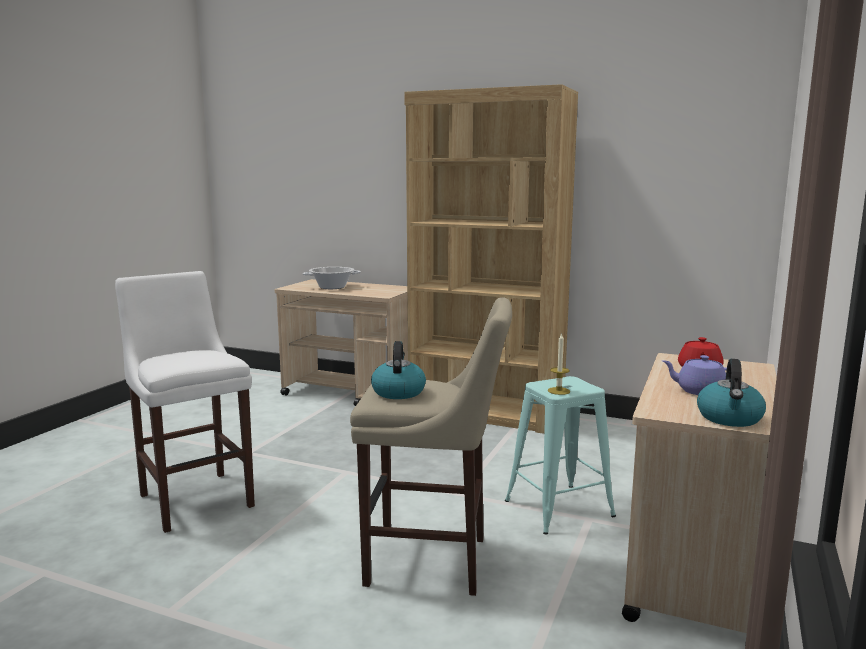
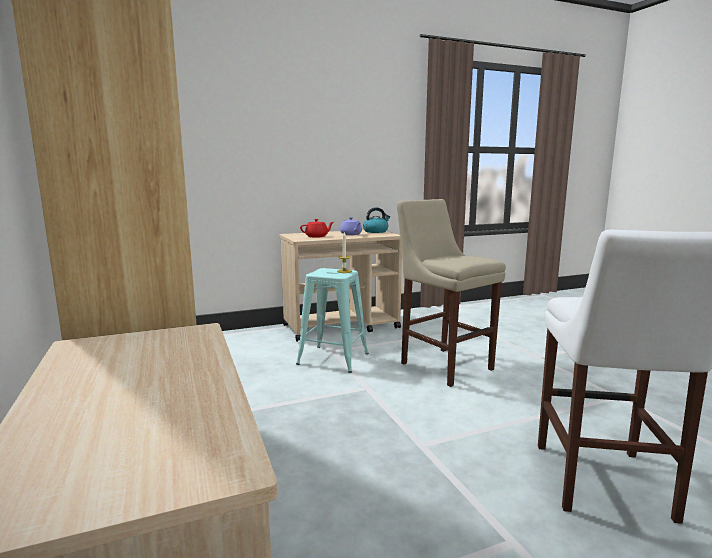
camera: 135 degrees left, 0 degrees up
(332, 287) = (144, 409): cooking pot -> none
(398, 392) = (468, 258): kettle -> none

